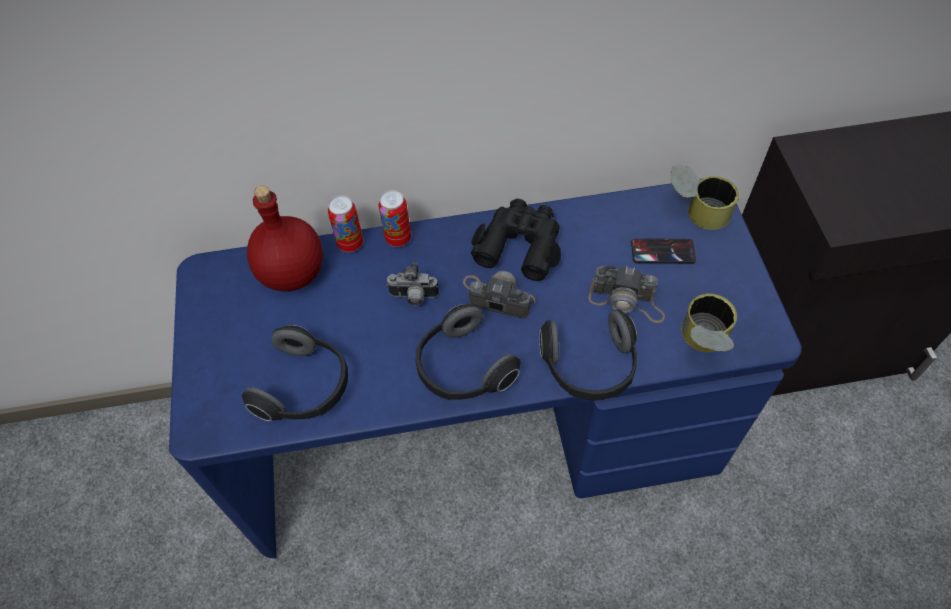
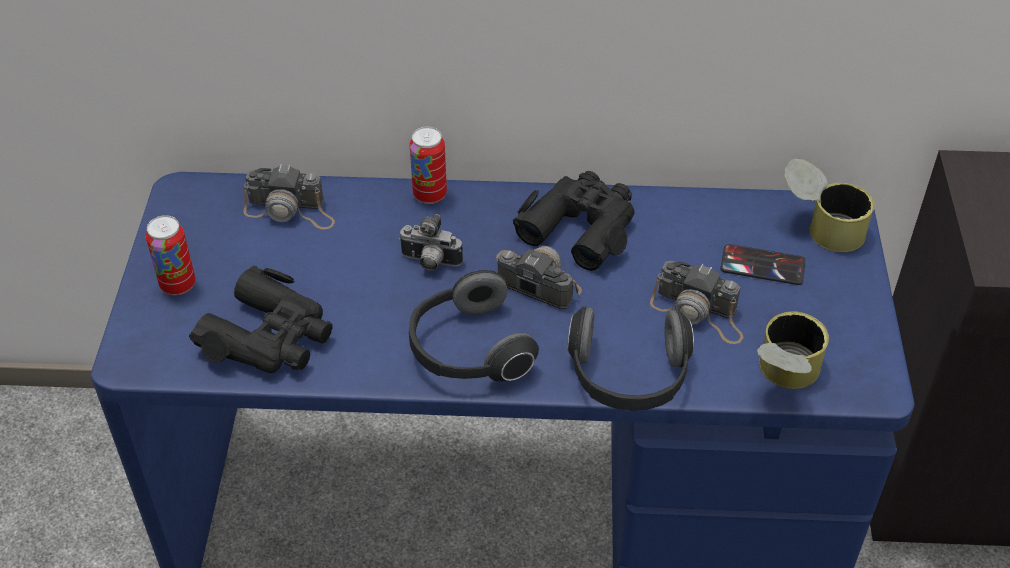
camera: 10 degrees right, 10 degrees down
(293, 272) = (290, 210): red bottle -> camera
(305, 387) = (270, 337): headphones -> black binoculars
(350, 243) = (369, 191): can -> can (178, 285)

